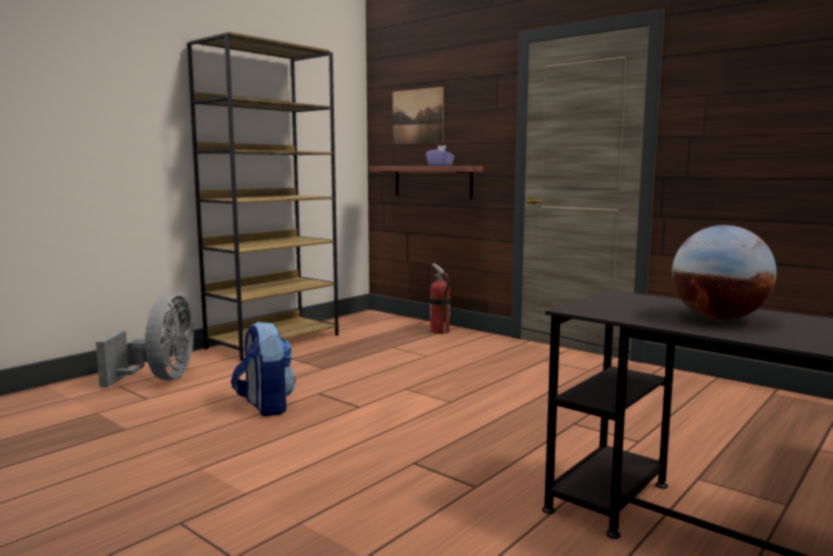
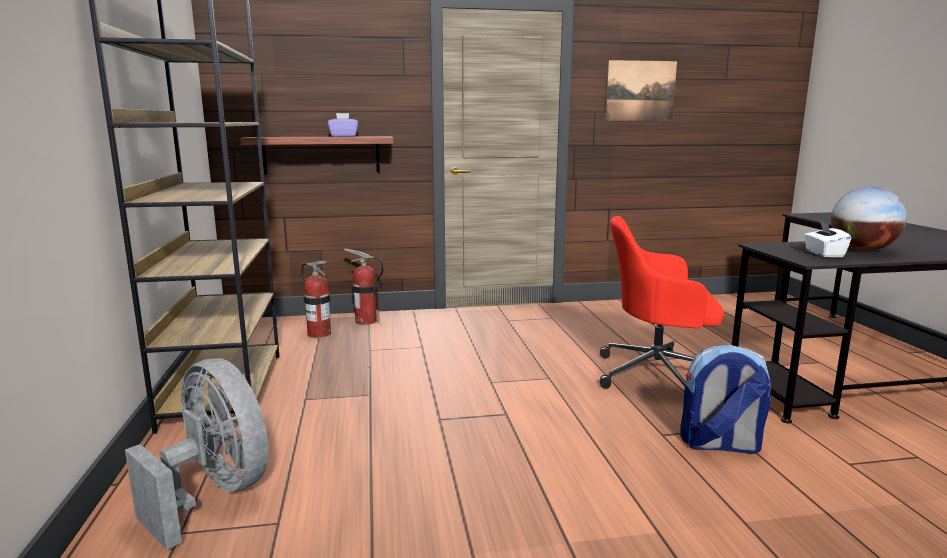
camera: 50 degrees left, 5 degrees up
(265, 406) = (434, 456): backpack -> backpack (719, 445)
(391, 330) = (319, 334): none -> fire extinguisher
(417, 116) = (292, 76): picture -> picture (640, 91)
(543, 435) = (657, 375): none -> red office chair
(636, 310) = (823, 254): none -> white tissue box

